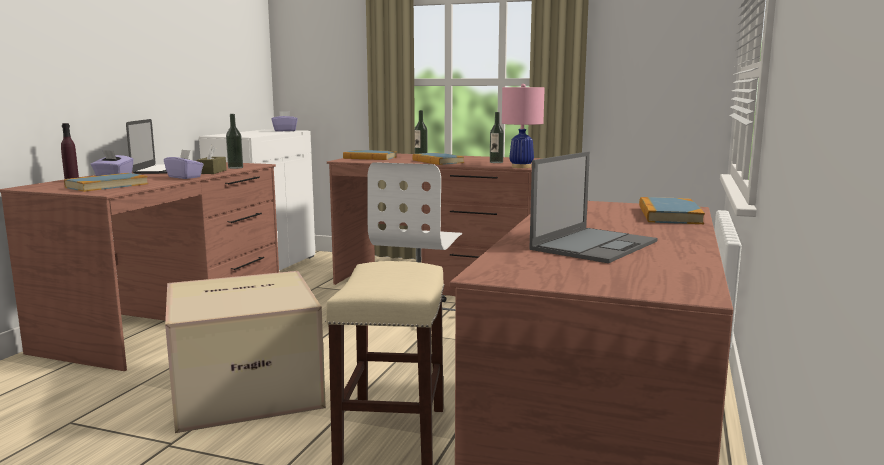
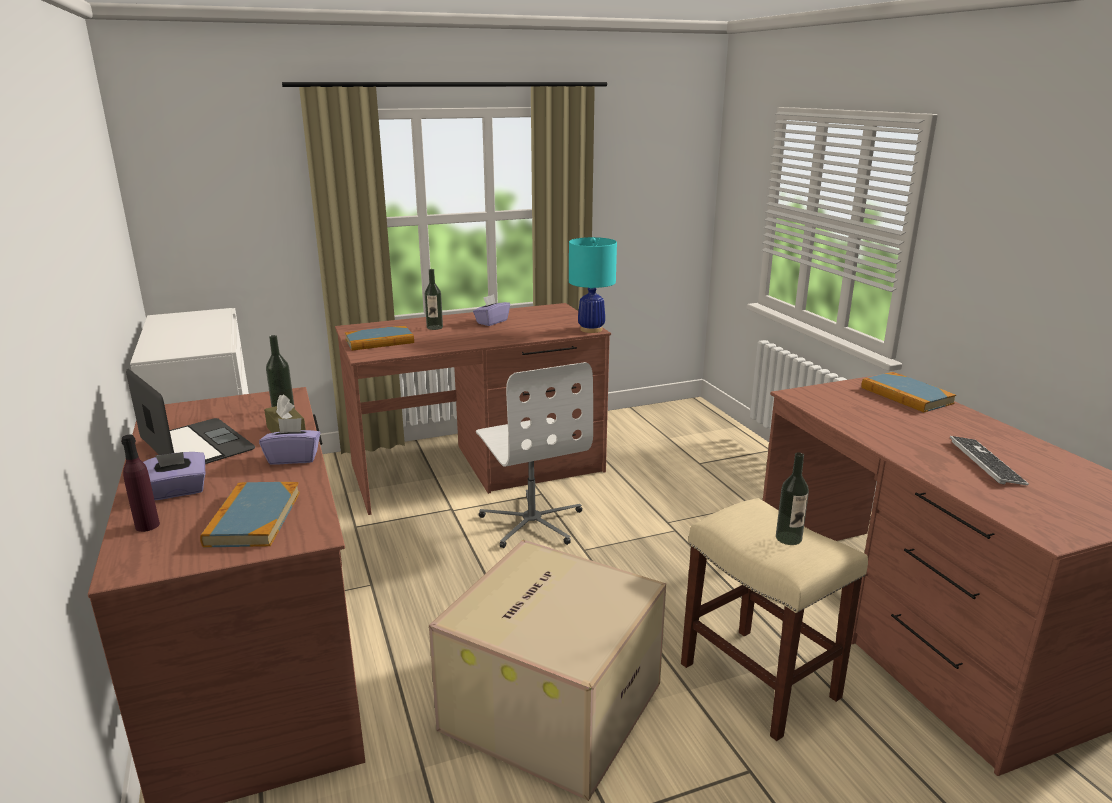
camera: 40 degrees left, 10 degrees up
(285, 131) = (205, 316): purple tissue box -> purple tissue box (491, 322)
(437, 161) = (481, 334): book -> none
(496, 162) = (542, 323): bottle -> bottle (788, 538)
(521, 167) = (591, 329): pink table lamp -> turquoise table lamp
(594, 245) = (986, 462): laptop -> keyboard

